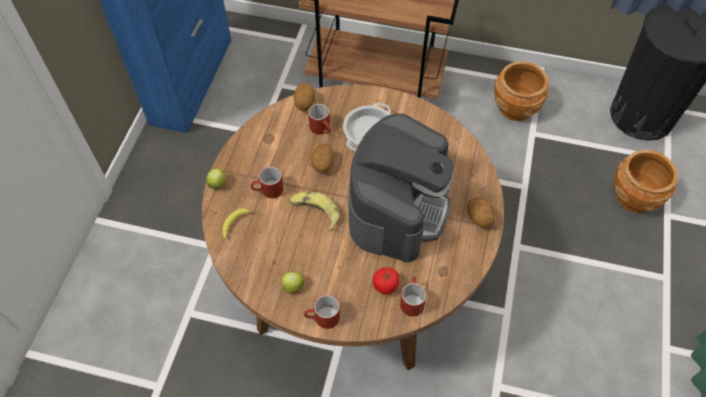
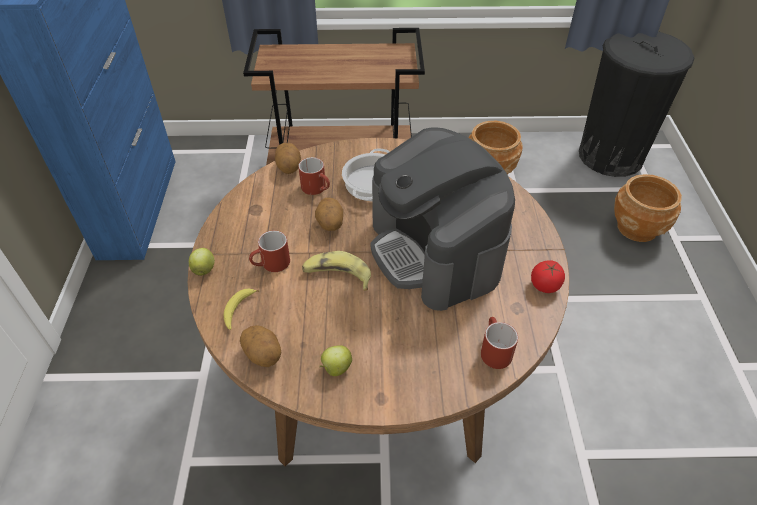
camera: 15 degrees left, 10 degrees down
(322, 319) = (389, 399): red mug -> none
(385, 285) = (454, 340): tomato -> tomato (545, 285)
(398, 207) = (435, 251): coffee machine -> coffee machine turned 150 degrees clockwise
(479, 218) = (533, 243): potato -> potato (263, 355)

